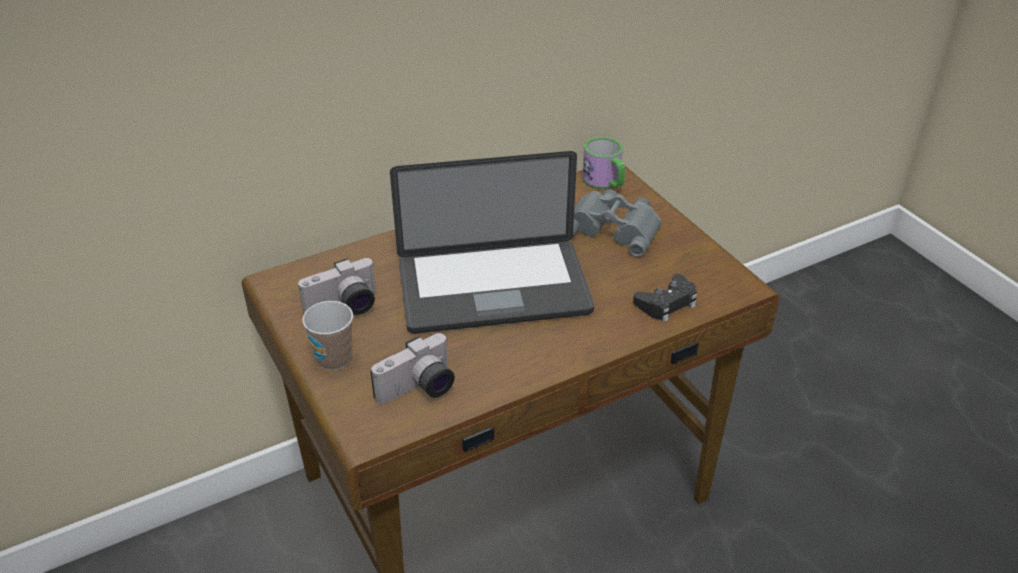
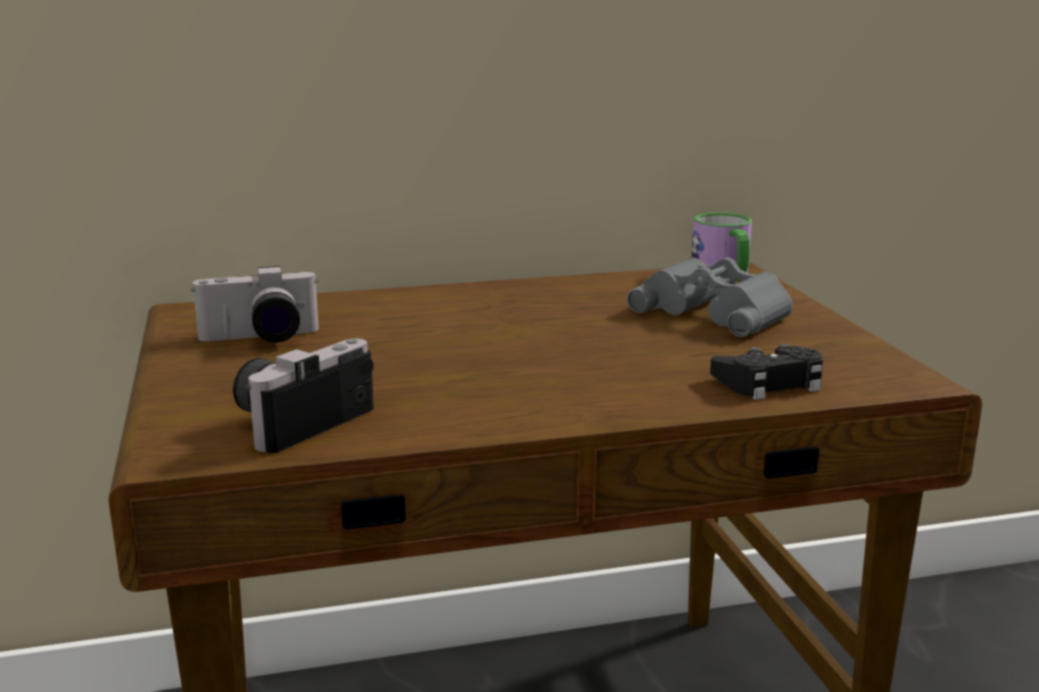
camera: 15 degrees right, 20 degrees down
(334, 359) = (200, 379): cup -> none
(419, 390) = (299, 420): camera -> camera turned 150 degrees clockwise
(493, 289) = (493, 344): laptop -> none

